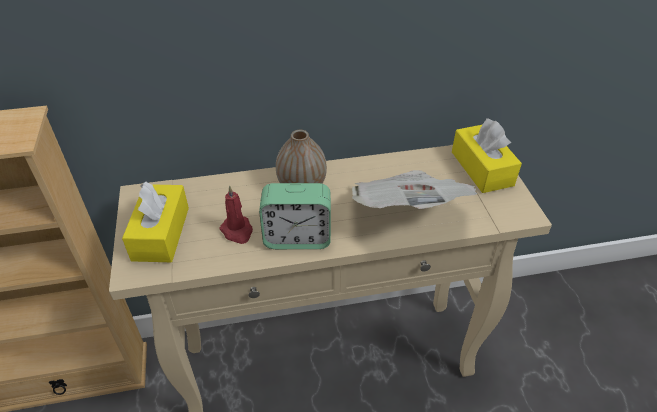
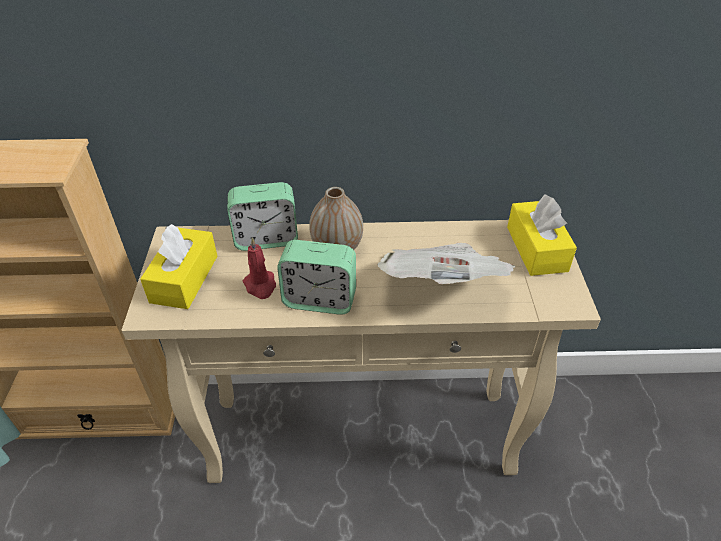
camera: 10 degrees right, 0 degrees up
(232, 186) = (266, 239): none -> alarm clock

